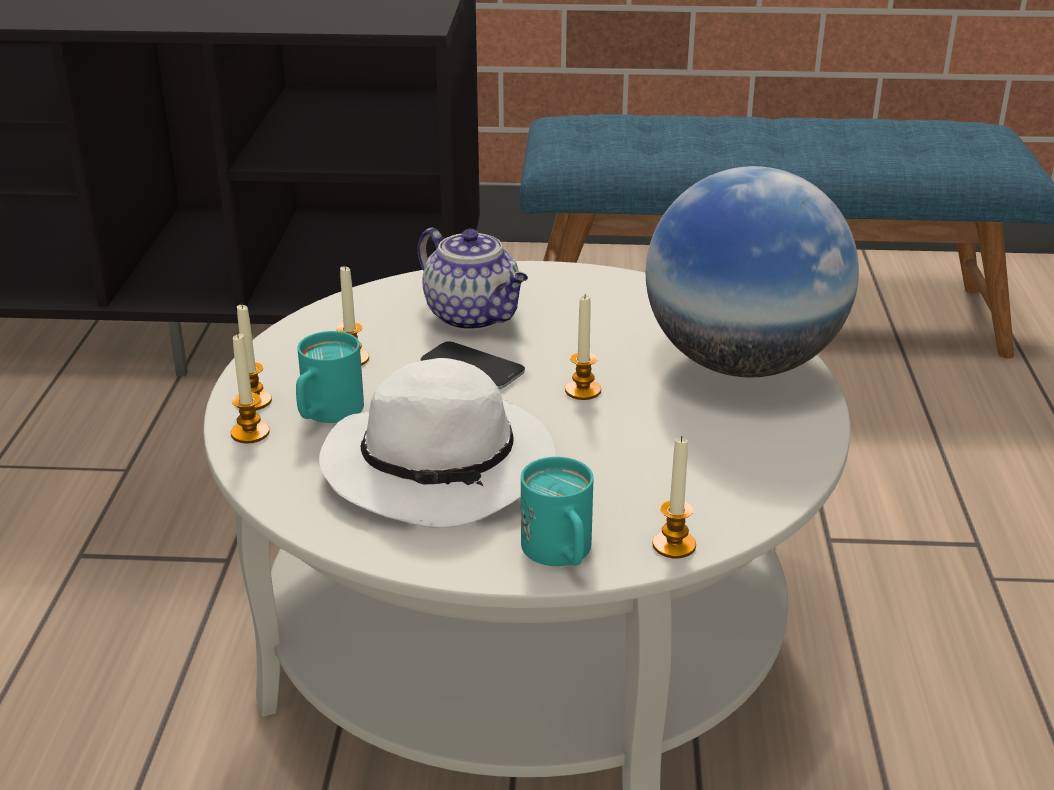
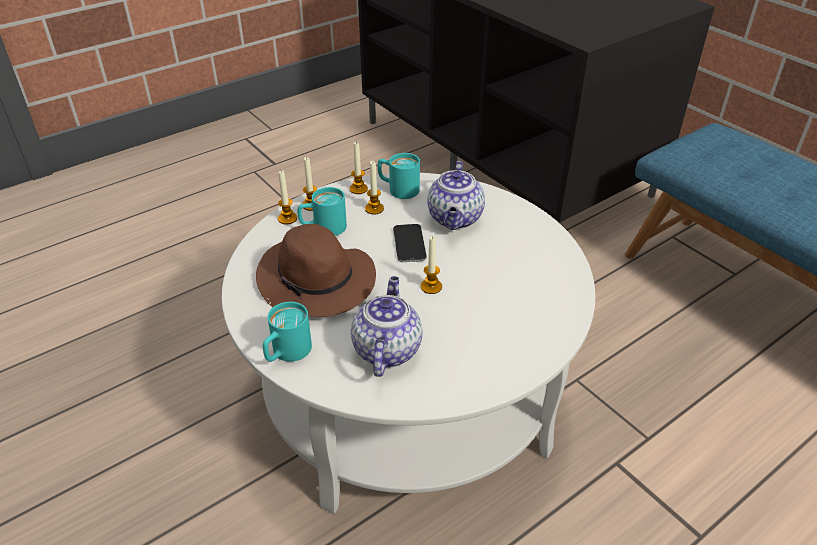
camera: 50 degrees right, 10 degrees up
(338, 324) = (398, 189): none -> turquoise mug
(443, 468) = (317, 282): white hat -> brown hat
(659, 473) = (386, 349): none -> teapot
(674, 545) = (329, 385): candle -> candle (358, 189)
(742, 363) = (527, 325): globe -> none

